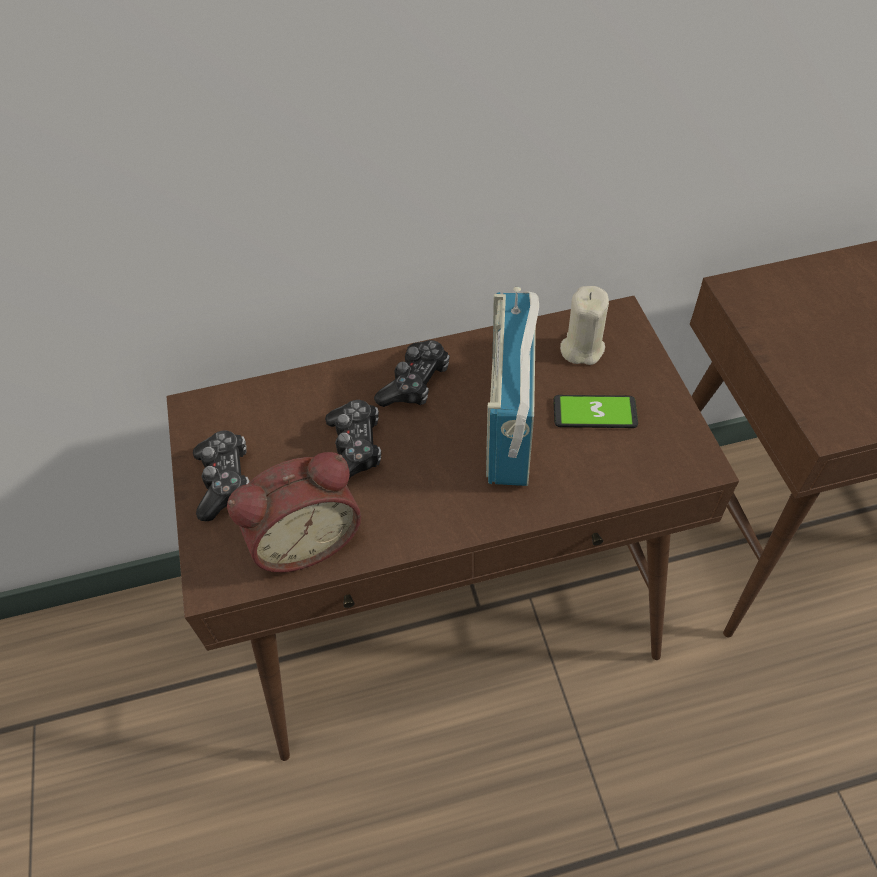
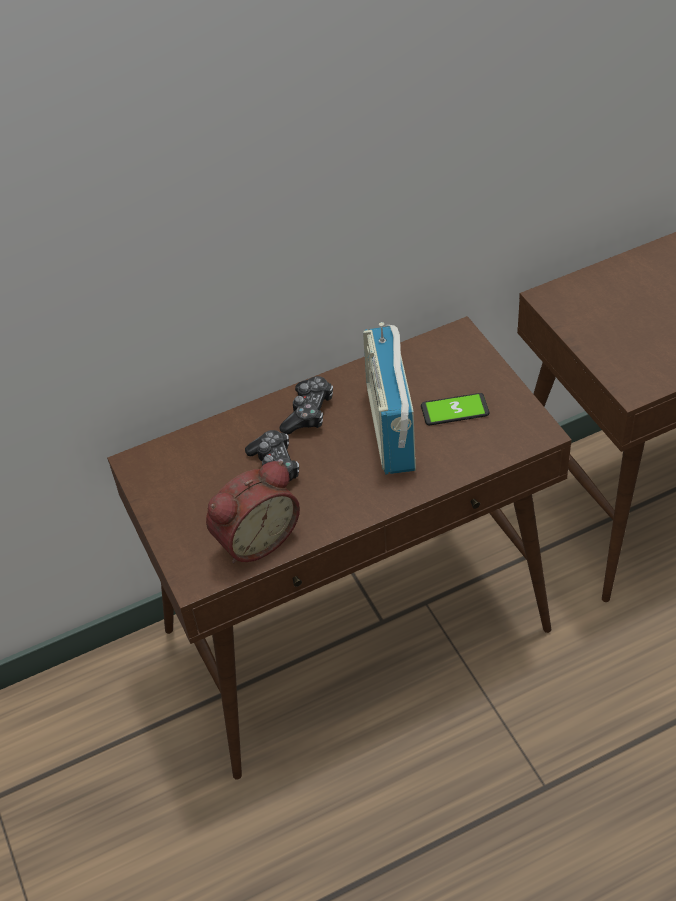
camera: 10 degrees left, 5 degrees down
(224, 480) = (178, 510): game controller -> none
(582, 348) = (434, 364): beige candle -> none

